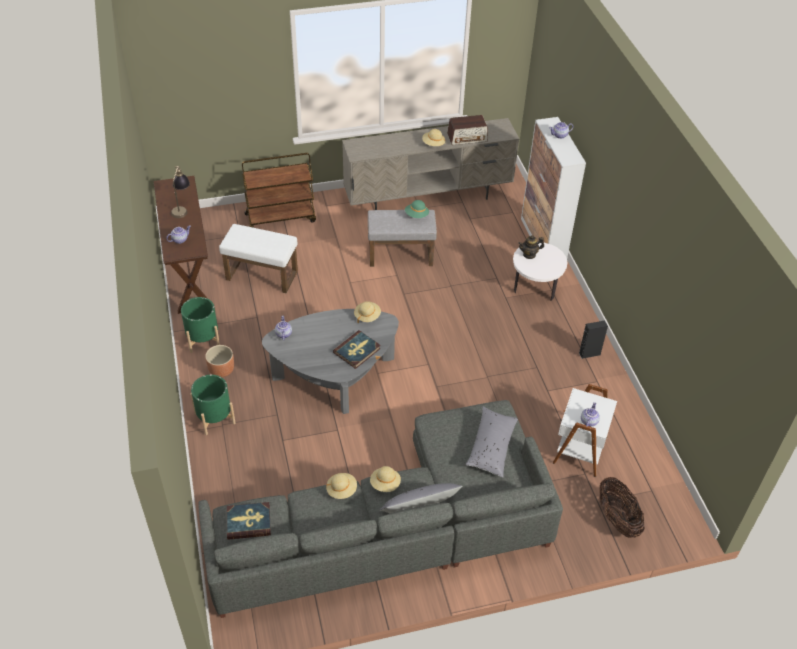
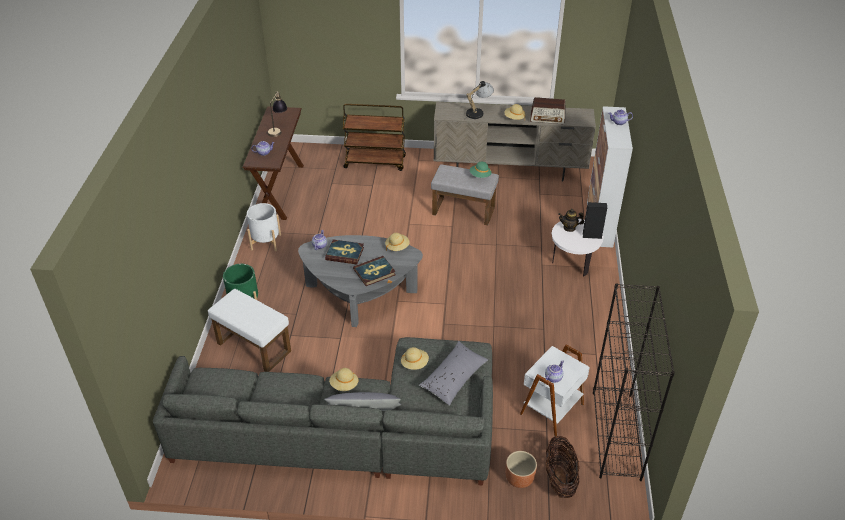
camera: 20 degrees right, 5 degrees down
(203, 339) = (266, 242): green planter -> white planter
(221, 370) = (268, 269): brown planter -> brown planter (519, 479)
(248, 522) = (214, 385): book -> book (345, 253)
(261, 275) = (337, 203): white ottoman -> white ottoman (253, 347)
(341, 490) = (304, 380): beige hat -> beige hat (414, 363)
(393, 144) = (478, 112): none -> table lamp
(589, 353) = (599, 329): black speaker -> black speaker (592, 235)
(650, 460) = (616, 435): none -> black bookcase

